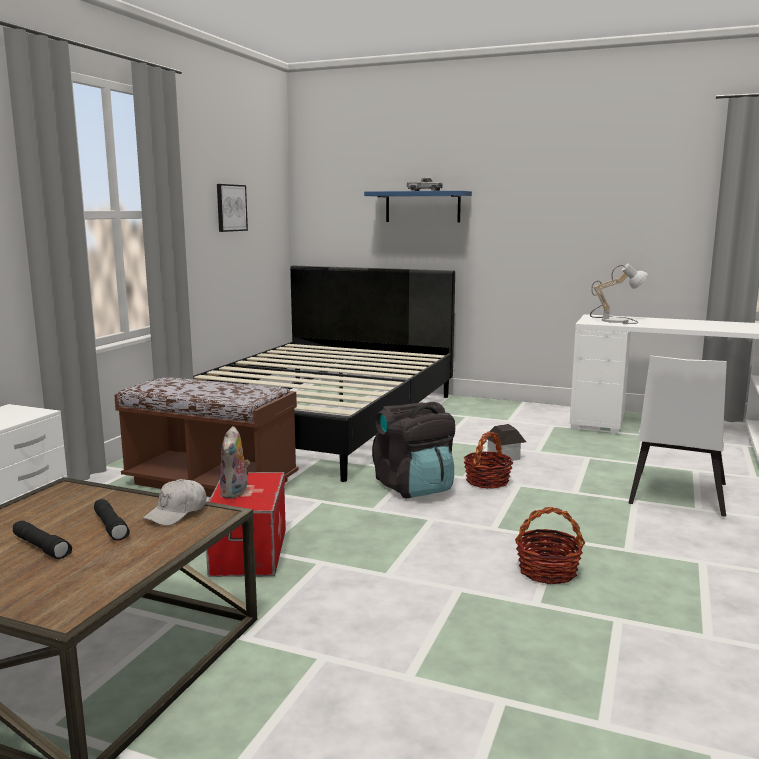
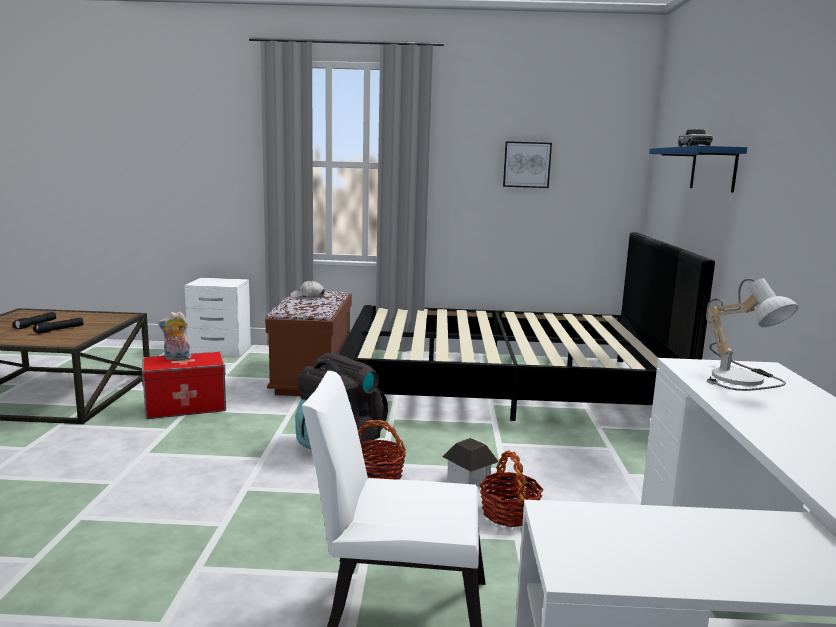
camera: 70 degrees right, 0 degrees up
(176, 512) = (75, 336): white cap -> white cap (308, 296)
(547, 571) = (143, 520): basket -> basket (509, 513)

